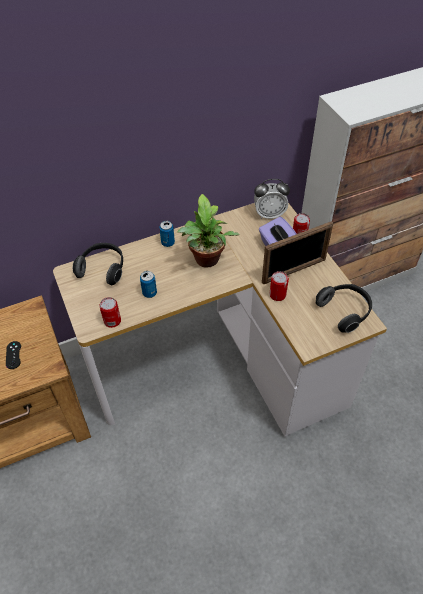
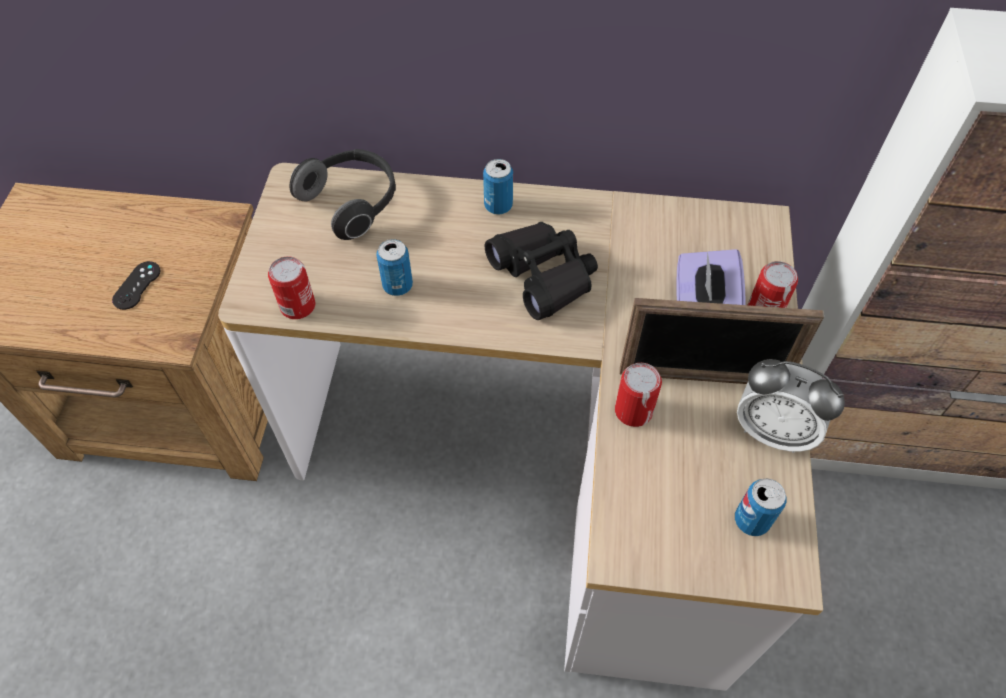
camera: 30 degrees right, 5 degrees up
(207, 261) = (544, 275): potted plant -> black binoculars
(269, 214) = (733, 237): alarm clock -> alarm clock (772, 430)
(344, 311) = (751, 520): headphones -> can

